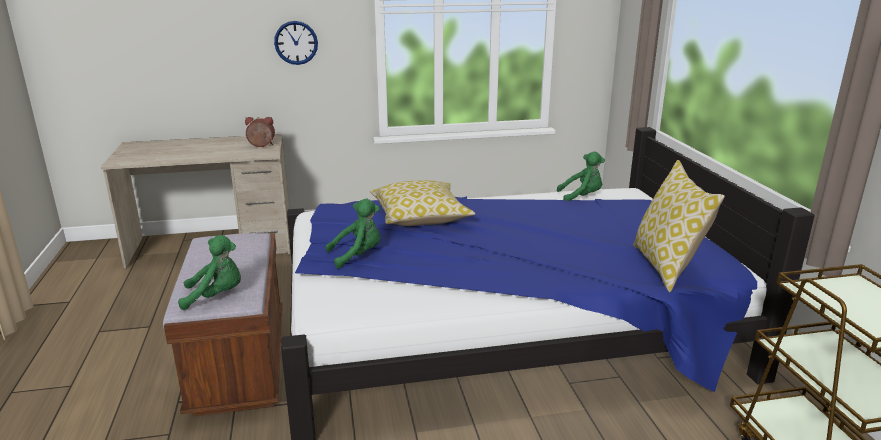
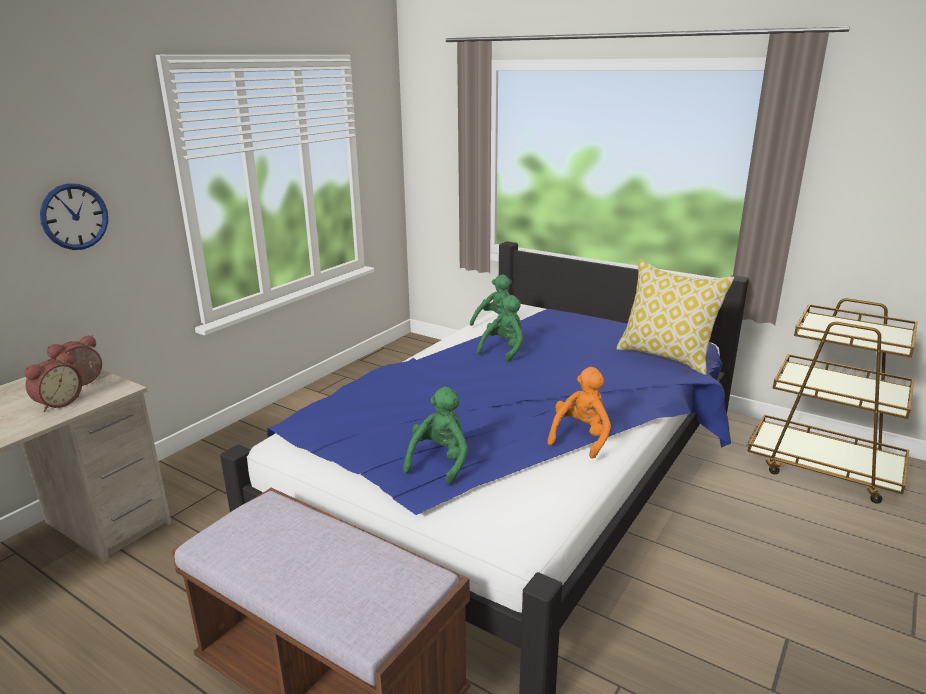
camera: 45 degrees left, 0 degrees up
(216, 296) = (382, 594): green plush toy -> green plush toy (504, 350)
(237, 151) = (58, 403): none -> alarm clock
(420, 217) = (414, 395): pillow -> none
(466, 283) = (581, 437): none -> orange plush toy

